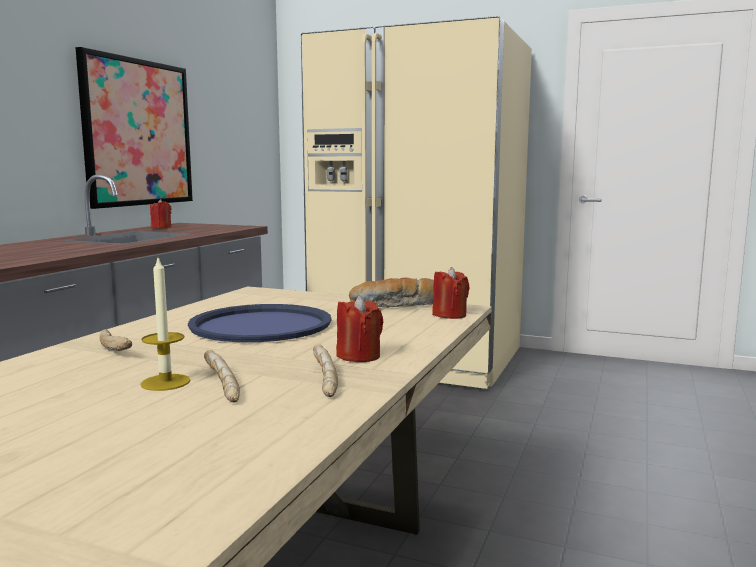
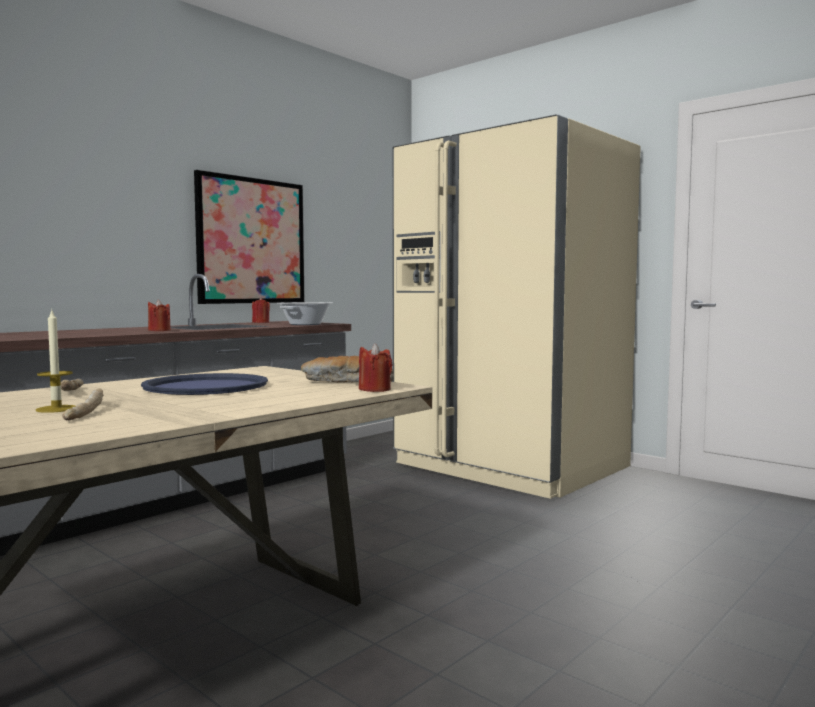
camera: 20 degrees right, 5 degrees down
(223, 229) = (305, 324): none -> cooking pot
(323, 380) = (159, 416): bread -> none
(359, 356) = (225, 406): red candle -> red candle (159, 330)

